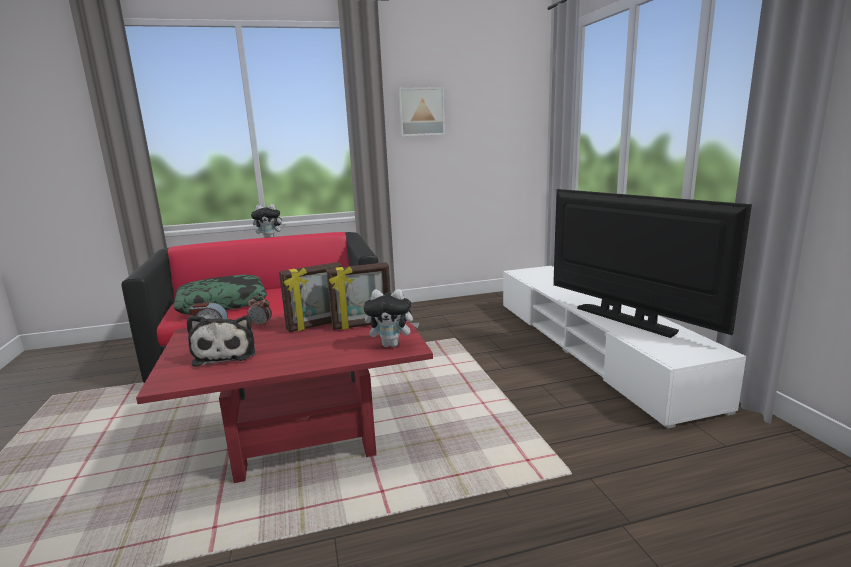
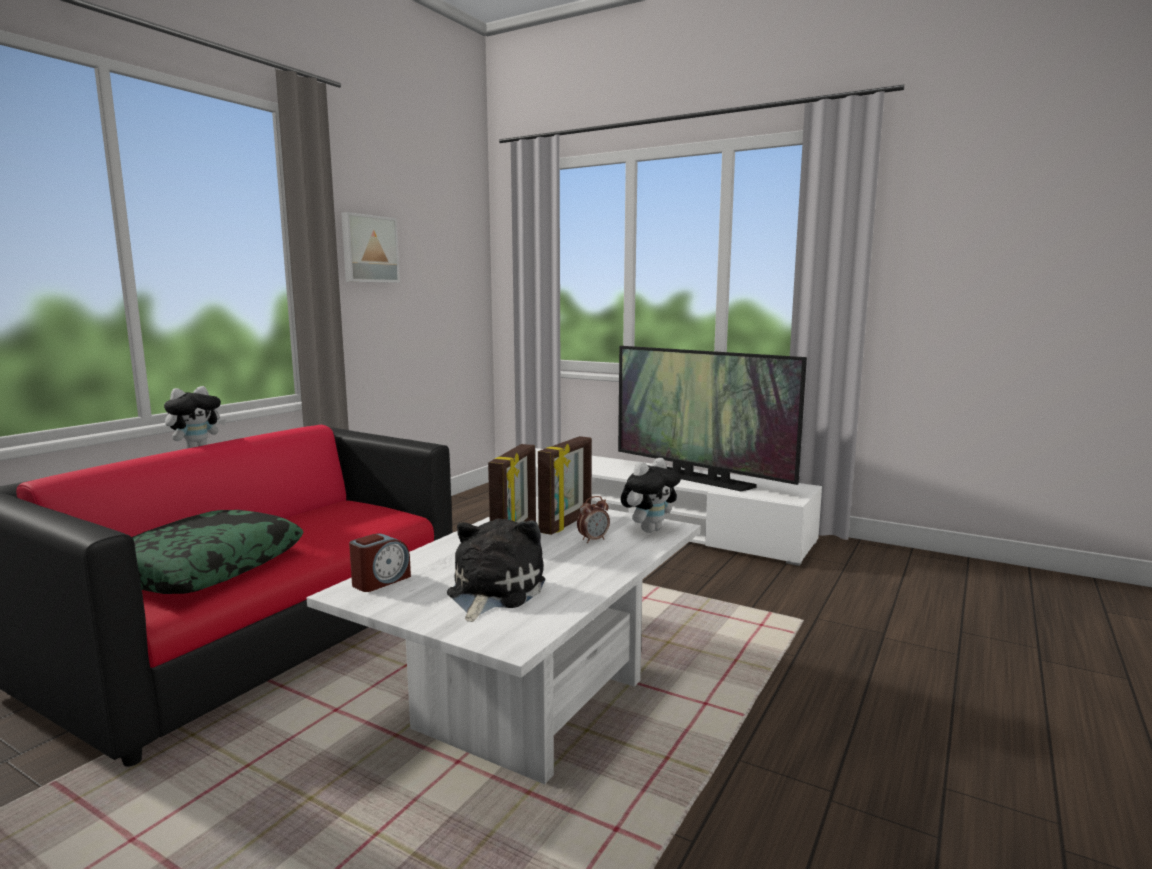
camera: 45 degrees left, 5 degrees down
(226, 354) = (492, 592): plush toy -> plush toy turned 105 degrees counterclockwise
(261, 325) = (437, 555): alarm clock -> alarm clock (593, 540)
(305, 438) = (532, 705): red coffee table -> white coffee table
(626, 319) = (701, 479): television -> television turned 150 degrees counterclockwise

